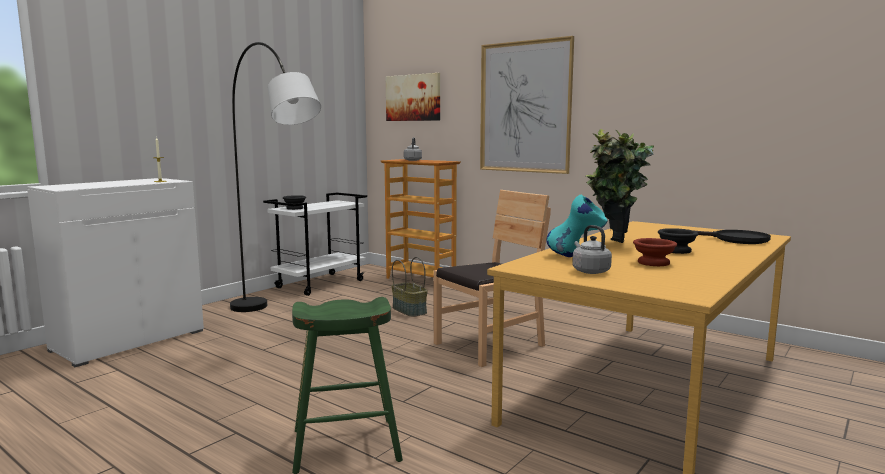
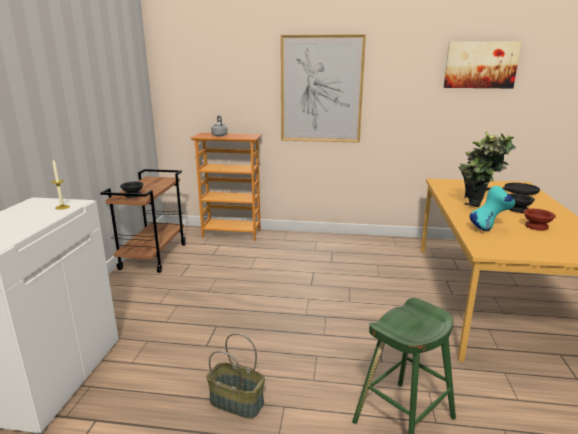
camera: 30 degrees left, 10 degrees up
(277, 323) = (177, 312): grey floor lamp -> none
(320, 284) = (153, 256): white cart -> brown cart
(410, 310) = (266, 268): basket -> basket (237, 402)
(413, 98) = (207, 77): picture -> picture (480, 65)
(490, 345) = (364, 288): brown chair -> none
(589, 271) = (529, 245): grey kettle -> none

